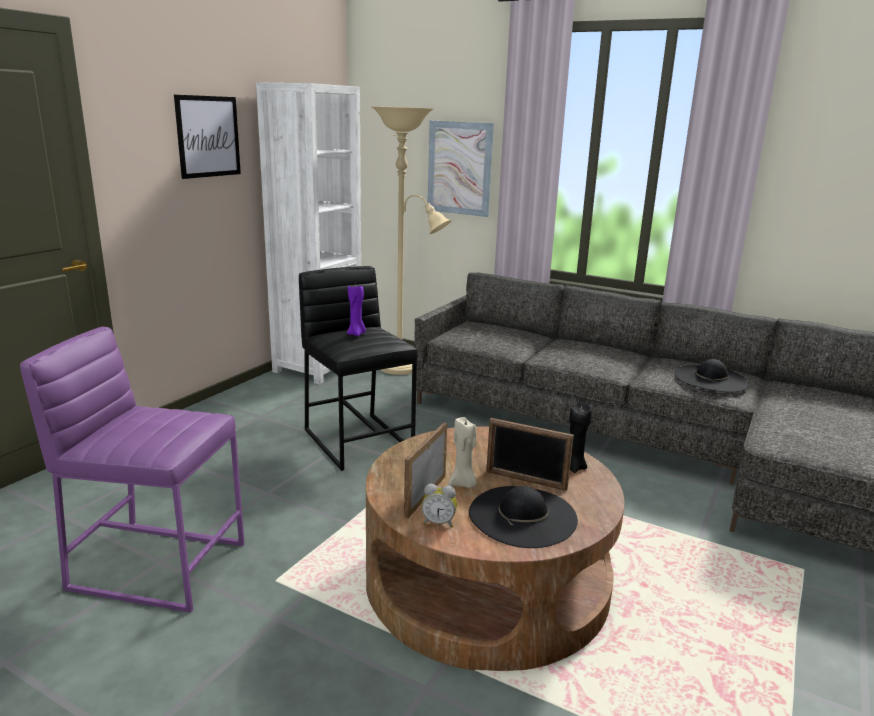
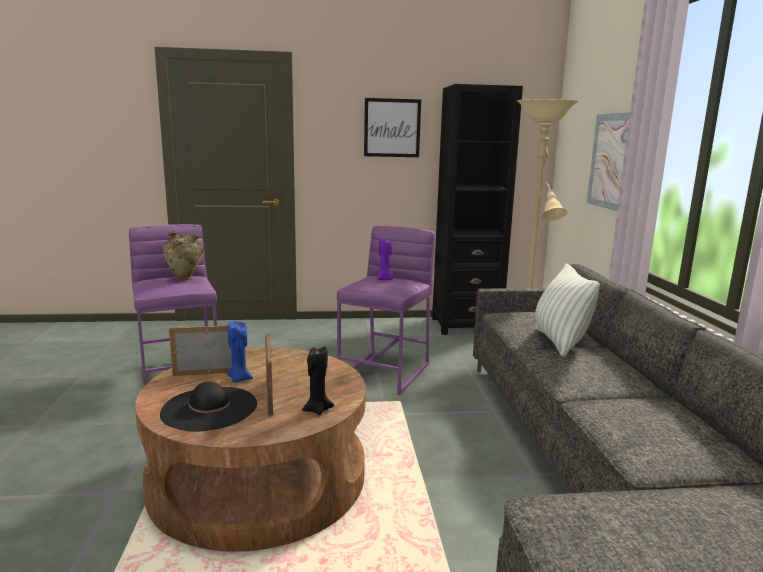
camera: 55 degrees right, 5 degrees down
(156, 415) = (185, 279): none -> beige vase
(317, 367) = (466, 325): white bookcase -> black bookcase
(359, 440) = (386, 372): black stool -> purple stool
(438, 522) = (175, 385): alarm clock -> none
(463, 484) = (239, 379): beige candle -> blue candle
(536, 344) = (559, 342): none -> pillow
(710, 379) = (661, 435): black hat -> none

